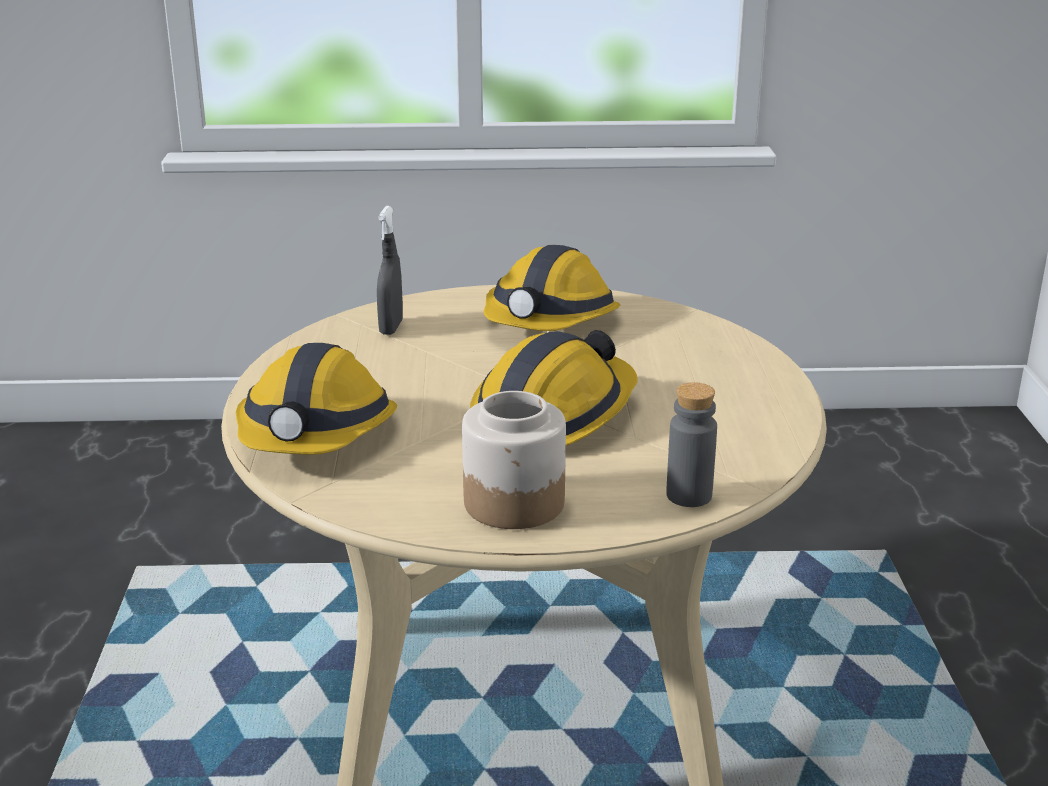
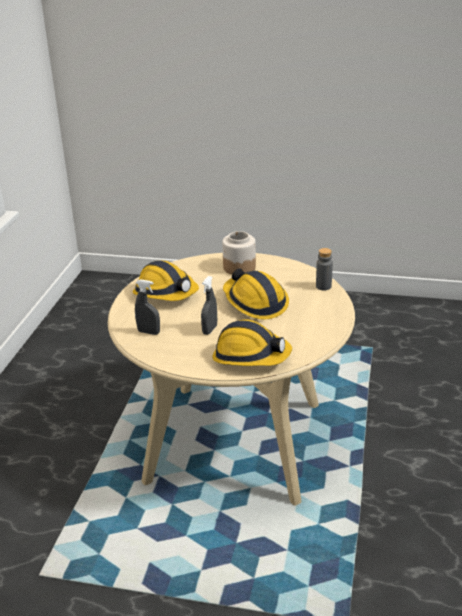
camera: 75 degrees left, 5 degrees up
(416, 381) = (209, 330): none -> grey spray bottle
(515, 503) = (319, 318): jar -> jar (239, 267)

